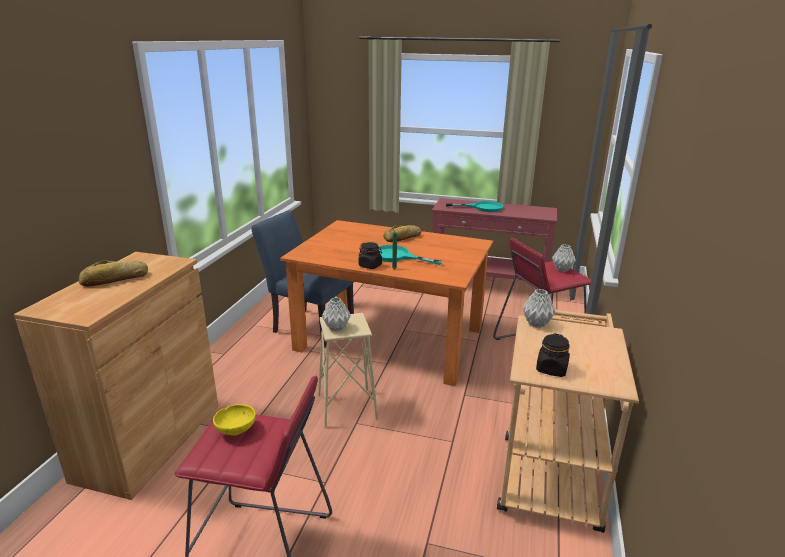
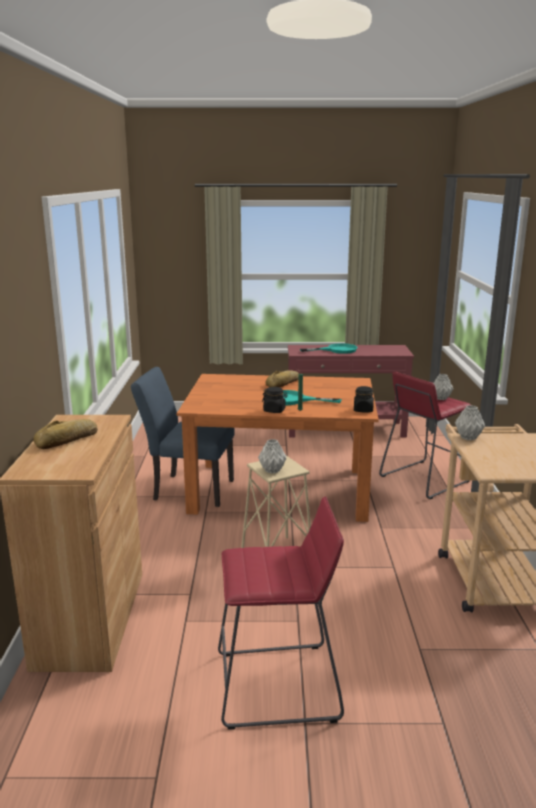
camera: 15 degrees left, 5 degrees down
(236, 429) = (256, 559): yellow bowl -> none
(551, 369) = (506, 468): black jar -> black jar (363, 410)

